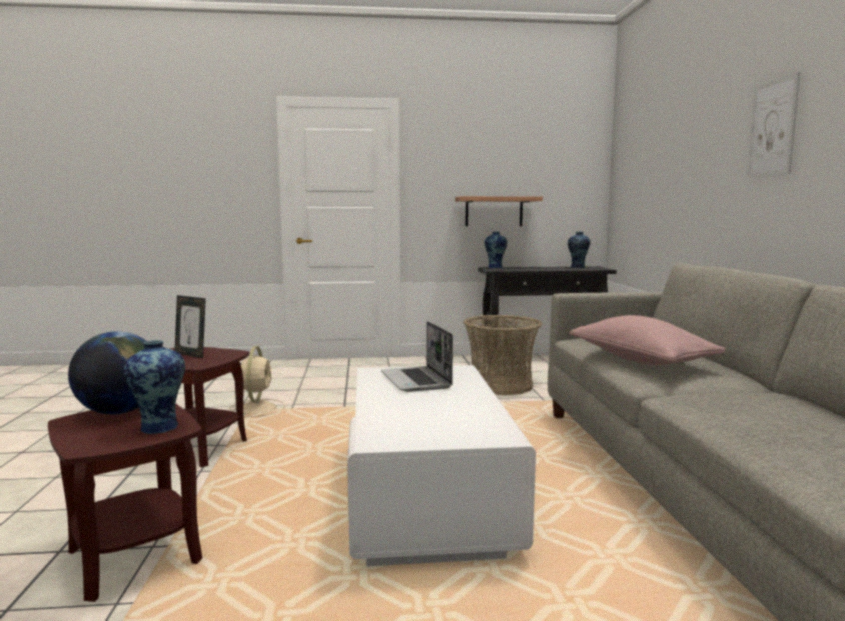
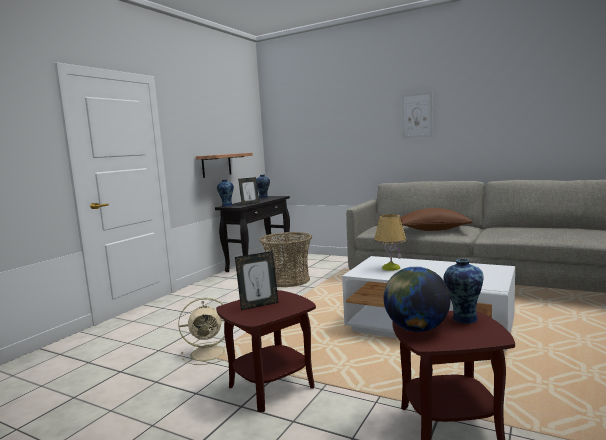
camera: 55 degrees left, 0 degrees up
(257, 408) = (209, 353): beige fan -> beige fan turned 135 degrees clockwise
(417, 381) = (391, 268): laptop -> table lamp
(521, 269) = (250, 203): none -> picture frame
(641, 360) = (433, 230): pink pillow -> brown pillow

